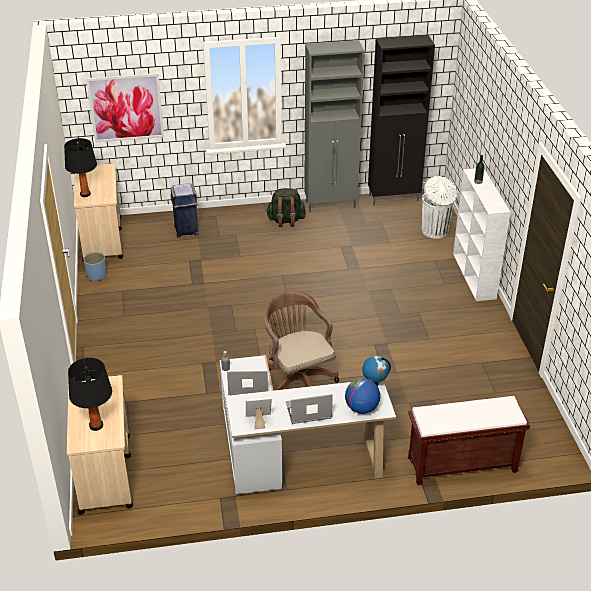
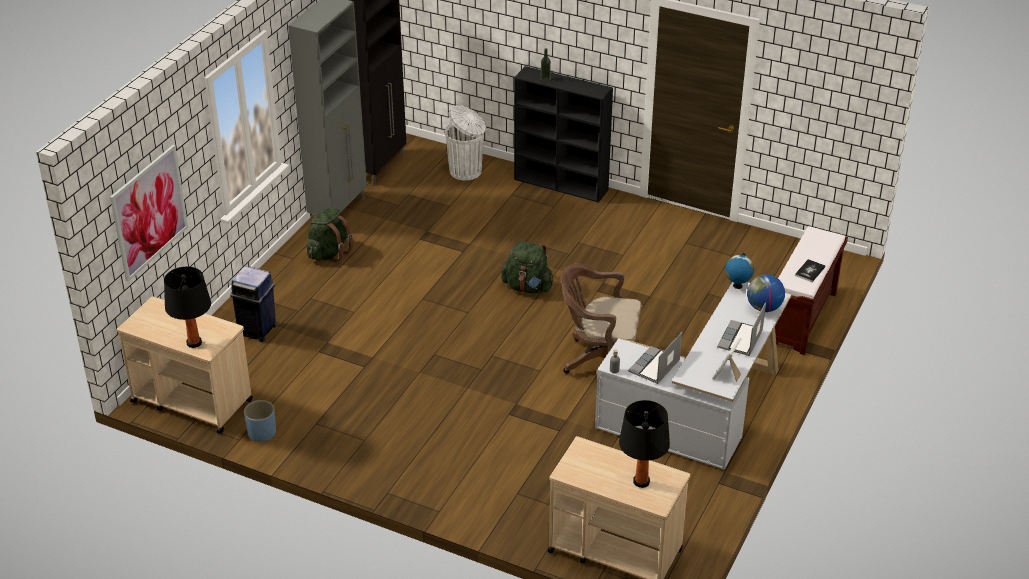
camera: 55 degrees left, 0 degrees up
(342, 312) = (528, 287): none -> green backpack
(452, 420) = (810, 271): none -> book
(474, 276) = (562, 185): white bookcase -> black bookcase

